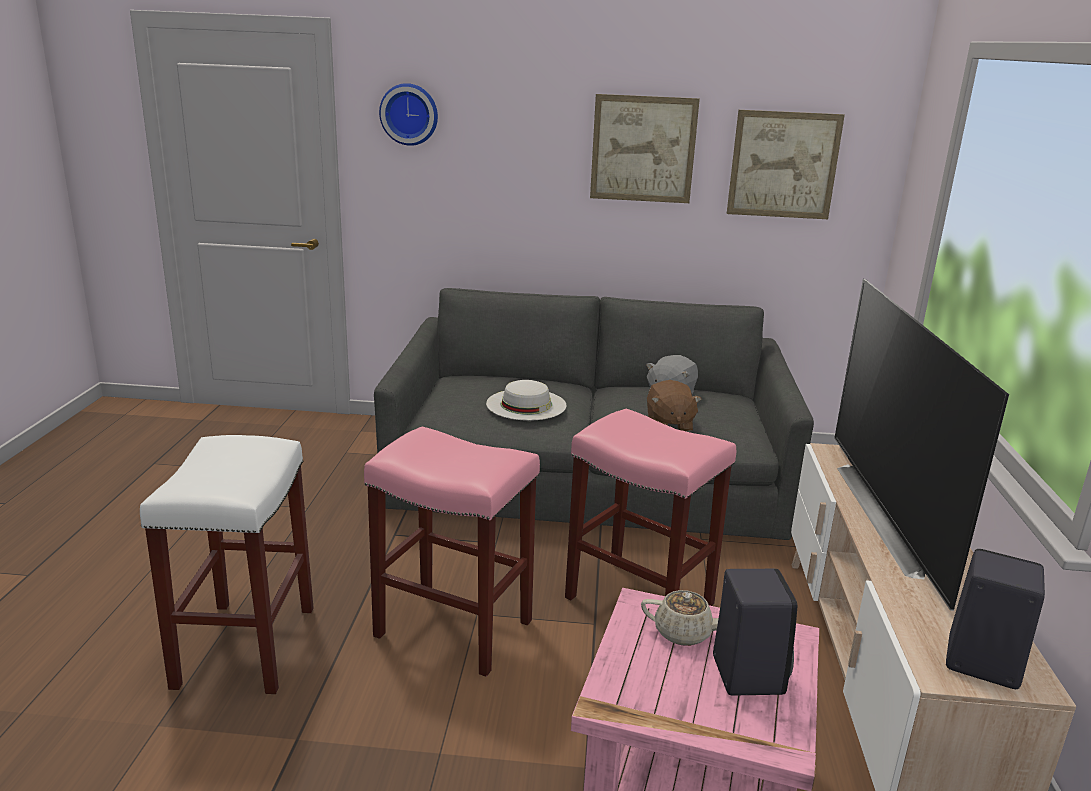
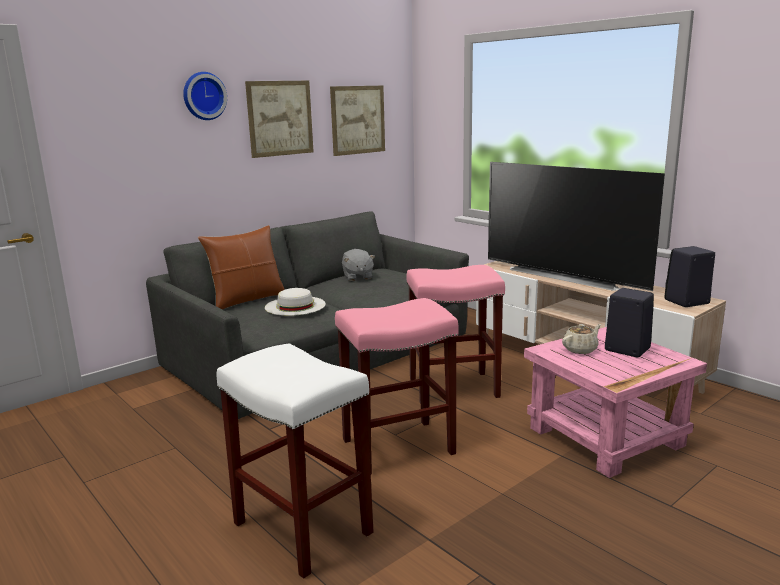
camera: 45 degrees left, 5 degrees down
(409, 114) = (105, 107): wall clock -> wall clock (203, 96)
(505, 378) = (247, 300): none -> brown pillow
(669, 425) = (385, 288): brown plush toy -> none

